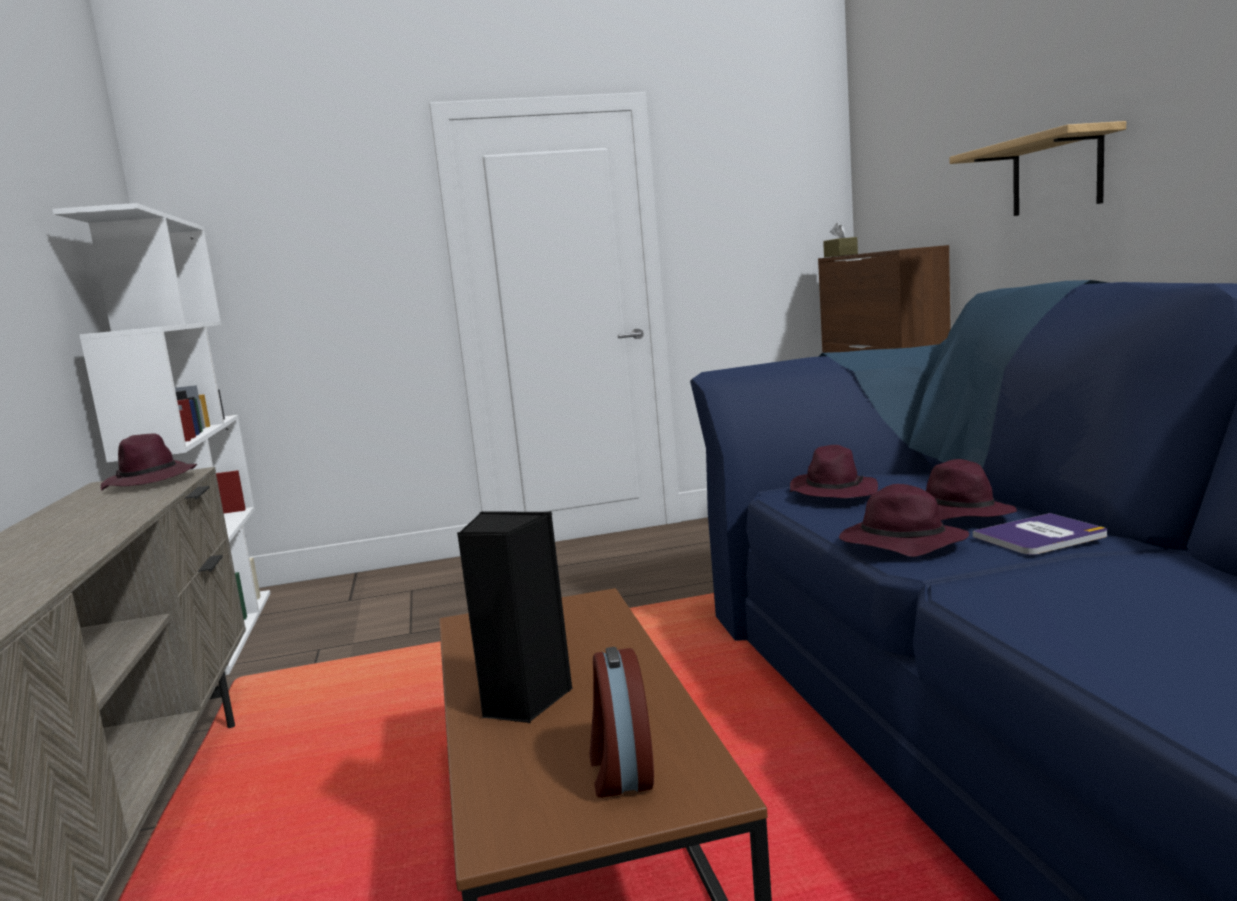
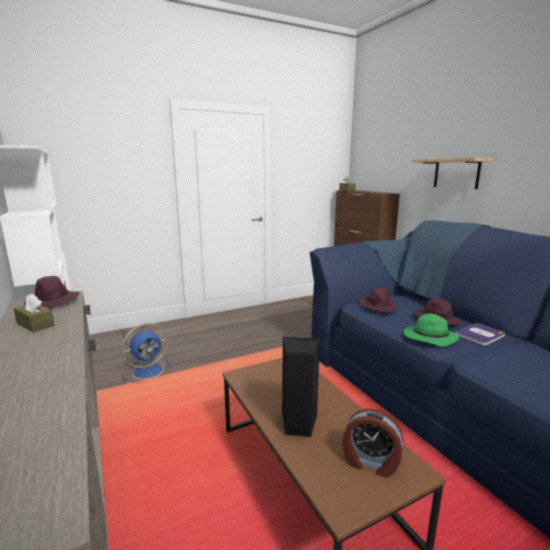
camera: 15 degrees left, 5 degrees up
(90, 509) = (35, 324): none -> brown tissue box
(370, 643) = (149, 371): none -> blue fan
(620, 770) = (370, 463): alarm clock -> alarm clock turned 45 degrees counterclockwise
(900, 544) = (429, 338): purple hat -> green hat

